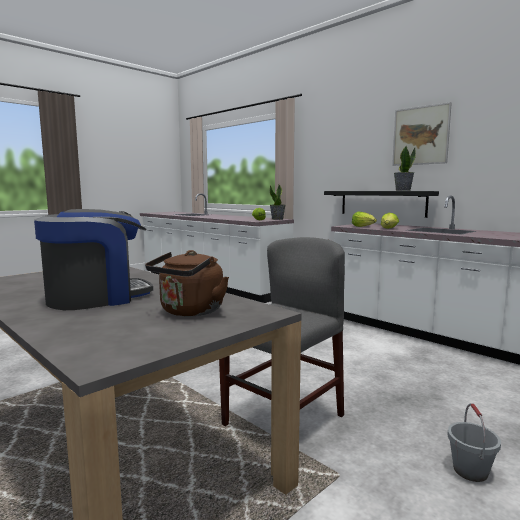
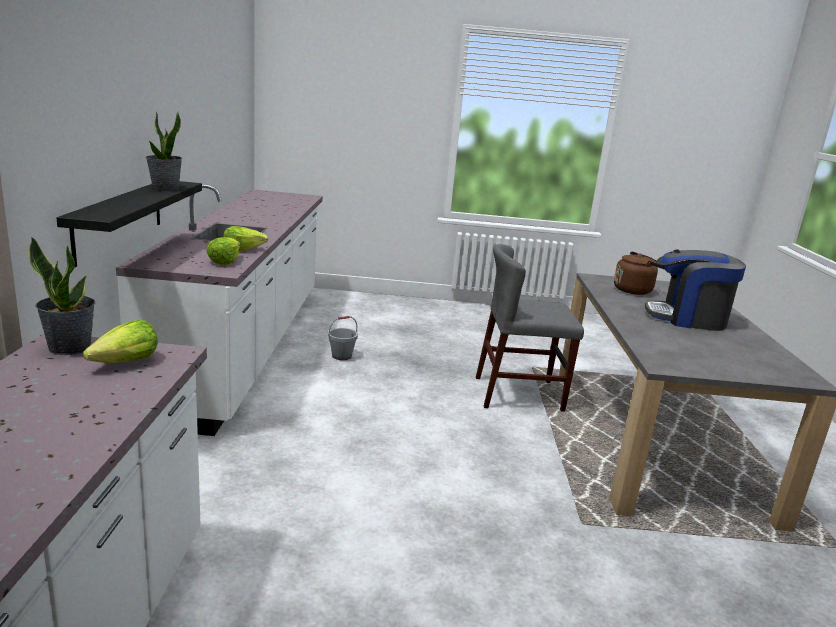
camera: 135 degrees left, 10 degrees up
(420, 135) = (143, 88): picture -> none
(470, 471) = (470, 341): grey bucket -> grey bucket (341, 356)

